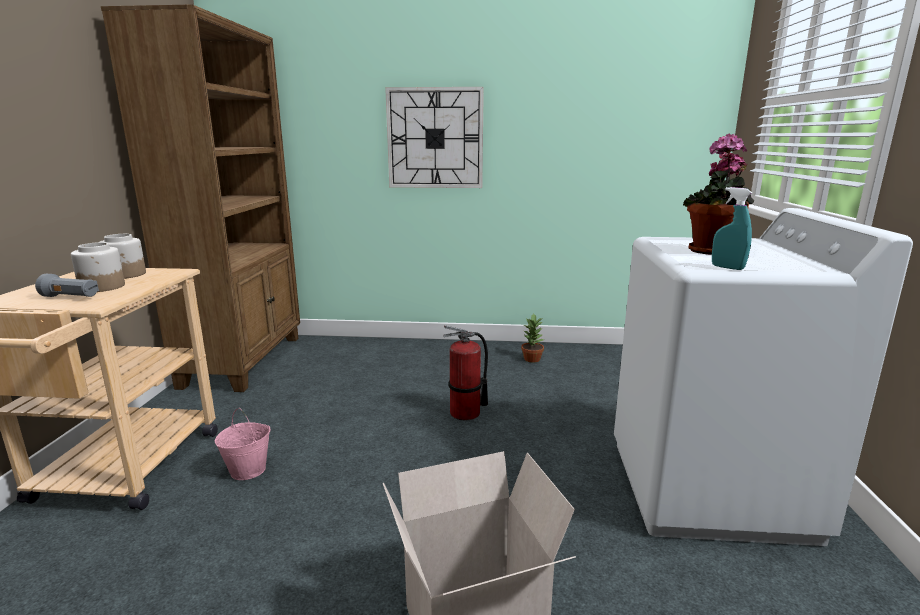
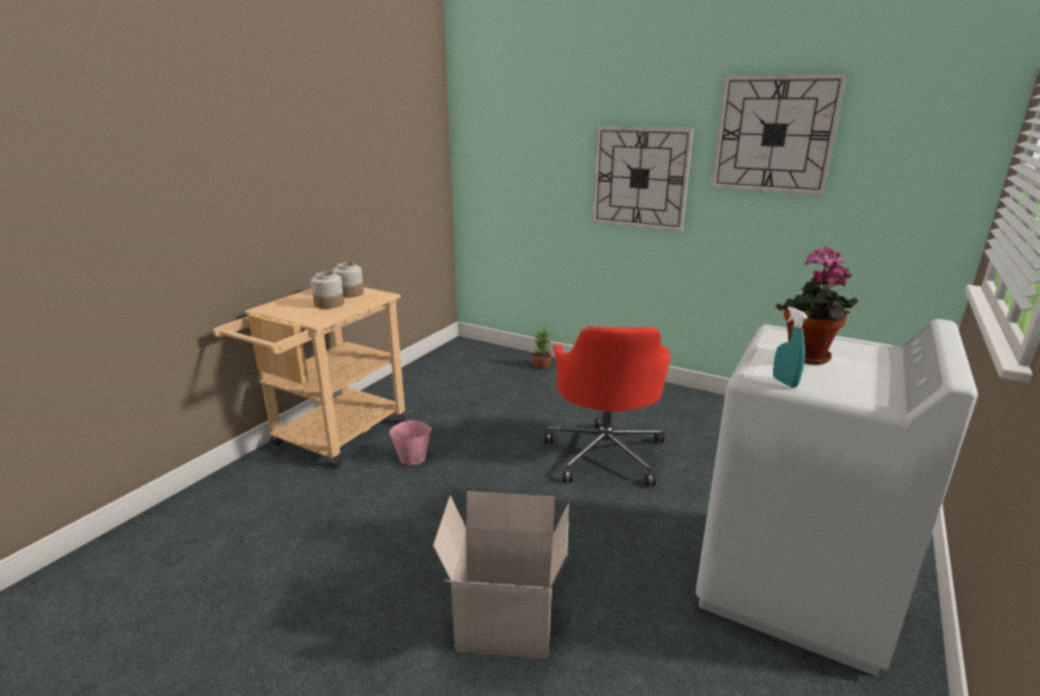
camera: 25 degrees right, 5 degrees up
(71, 297) = (306, 311): grey flashlight -> none
(245, 360) = (451, 363): brown bookcase -> none
(465, 413) = (605, 452): fire extinguisher -> red office chair
(532, 359) = (706, 413): potted plant -> potted plant (542, 366)
(558, 90) = (774, 134): none -> wall clock

